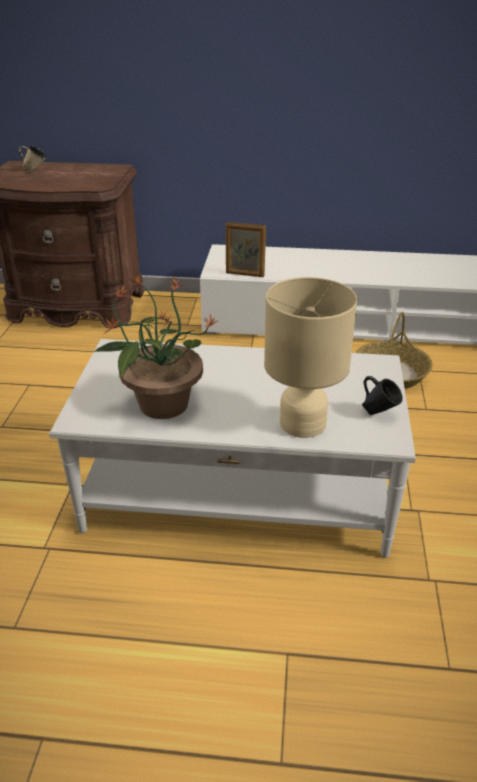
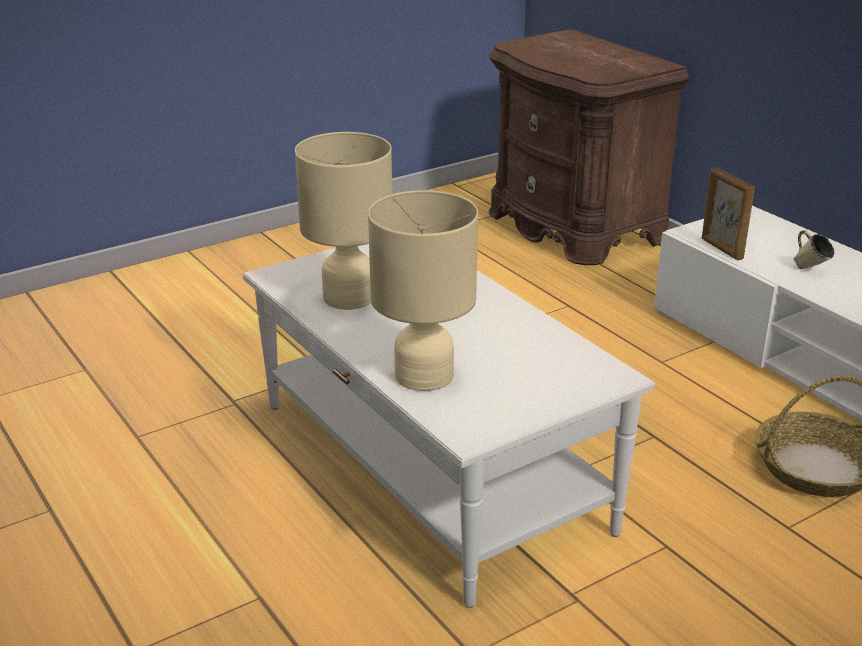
camera: 50 degrees right, 5 degrees down
(35, 171) = (571, 45): beige mug -> beige mug (810, 270)
(161, 404) = (350, 298): potted plant -> beige table lamp
(379, 413) = (509, 410): blue mug -> none

